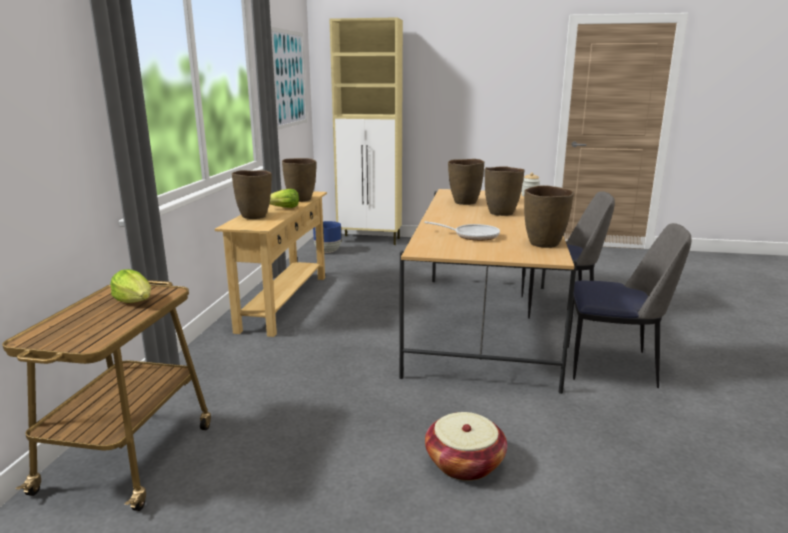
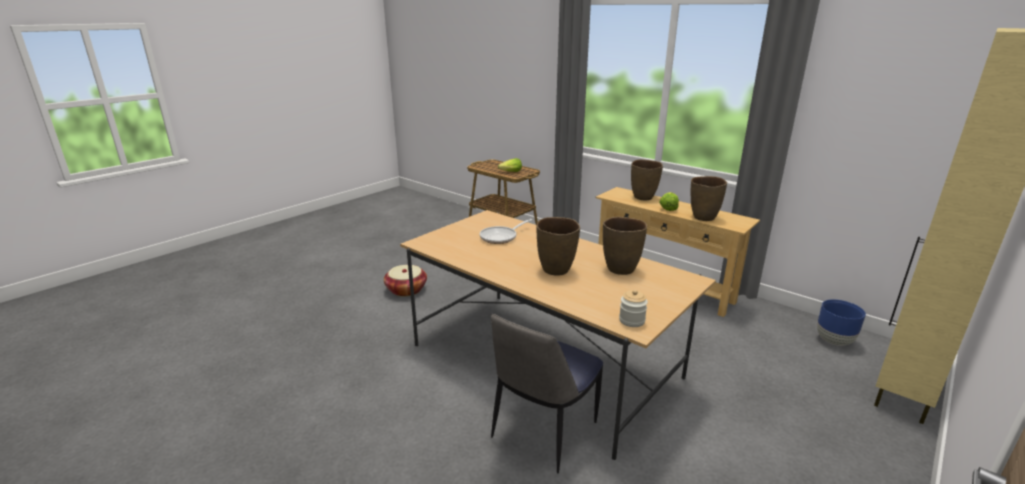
camera: 120 degrees right, 5 degrees up
(289, 79) = (909, 112): picture -> none
(544, 244) = (449, 251): brown vase -> none
(613, 366) = (412, 390): chair -> none

